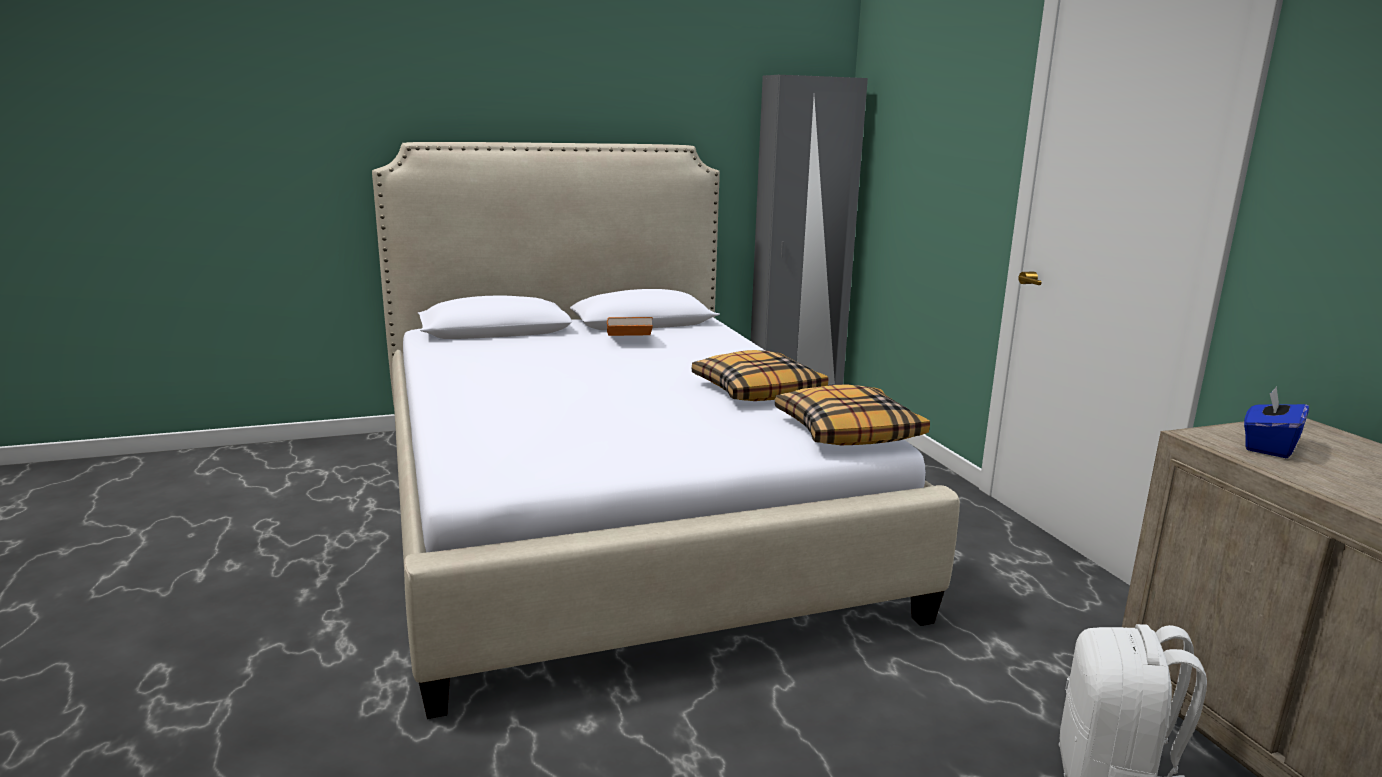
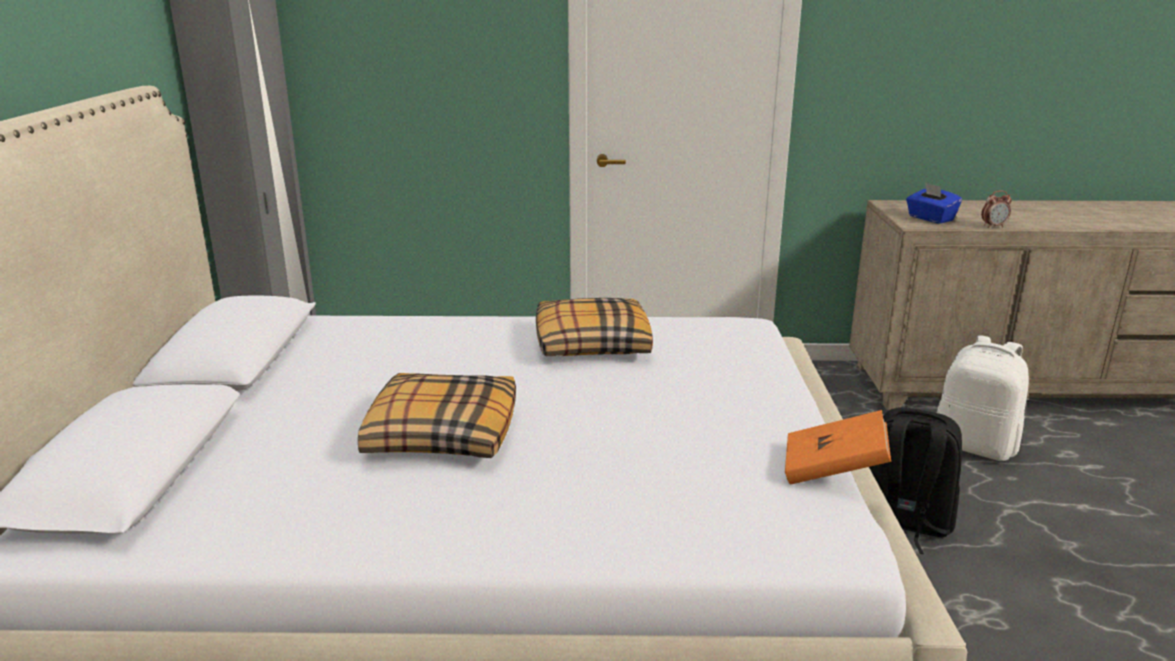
camera: 70 degrees left, 5 degrees up
(629, 341) = (329, 377): orange book -> orange book (833, 471)
(837, 714) = (902, 523): none -> black backpack
(847, 431) = (727, 330): pillow -> pillow (441, 433)
(1315, 484) = (993, 226): none -> alarm clock

